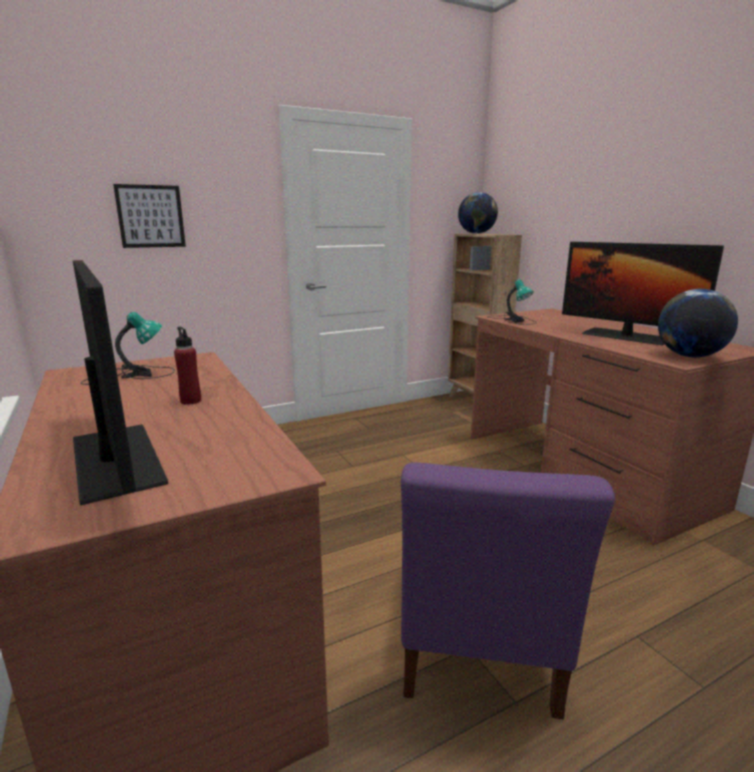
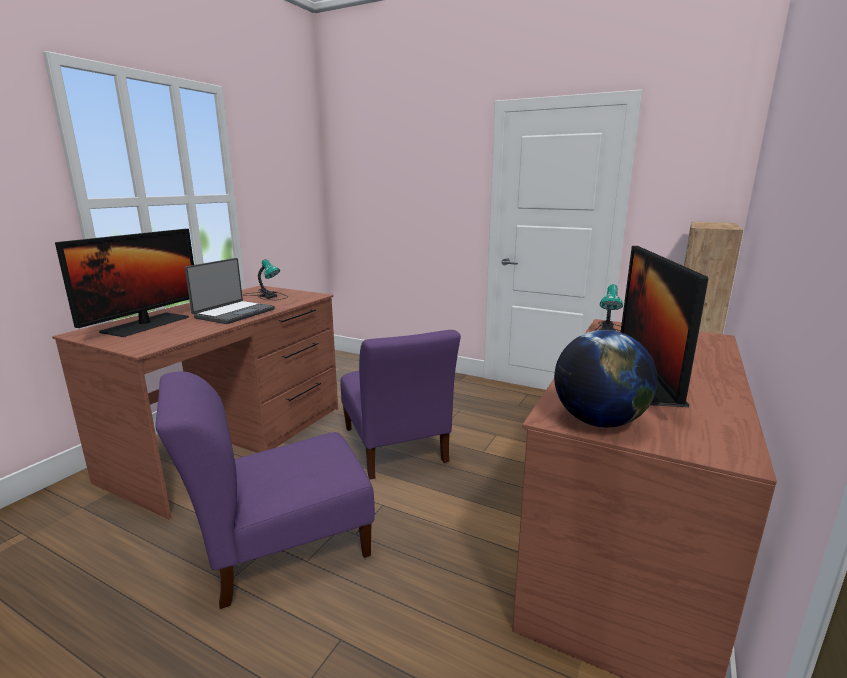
camera: 55 degrees right, 0 degrees up
(150, 216) = (396, 196): picture -> none
(191, 401) = (234, 313): red bottle -> laptop
(363, 507) = (395, 448): none -> purple chair
(476, 233) = (711, 223): globe -> none

